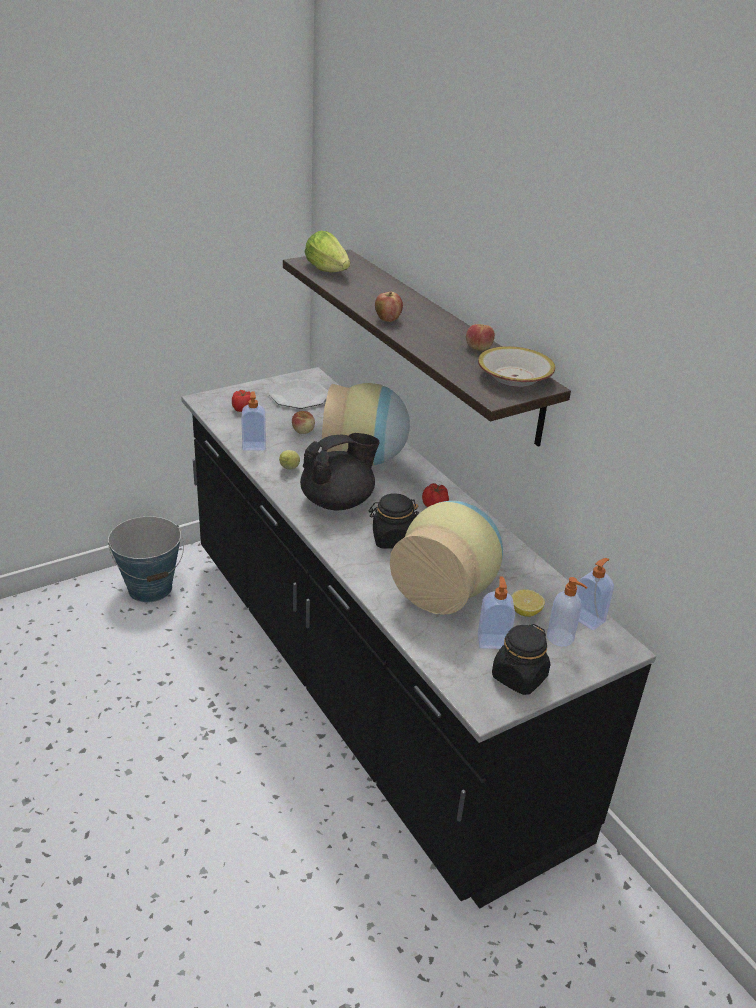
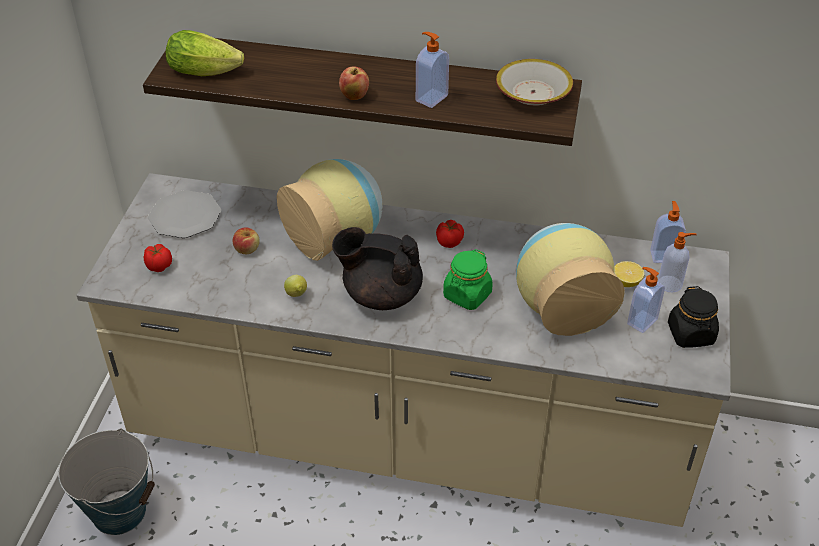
camera: 45 degrees left, 10 degrees up
(254, 446) = (231, 295): soap dispenser -> soap dispenser (430, 98)
(338, 501) = (381, 294): black teapot -> black teapot turned 90 degrees counterclockwise
(366, 683) = (409, 435): black counter -> beige counter
(392, 539) = (467, 295): black jar -> green jar
(478, 347) = (463, 80): apple -> none

